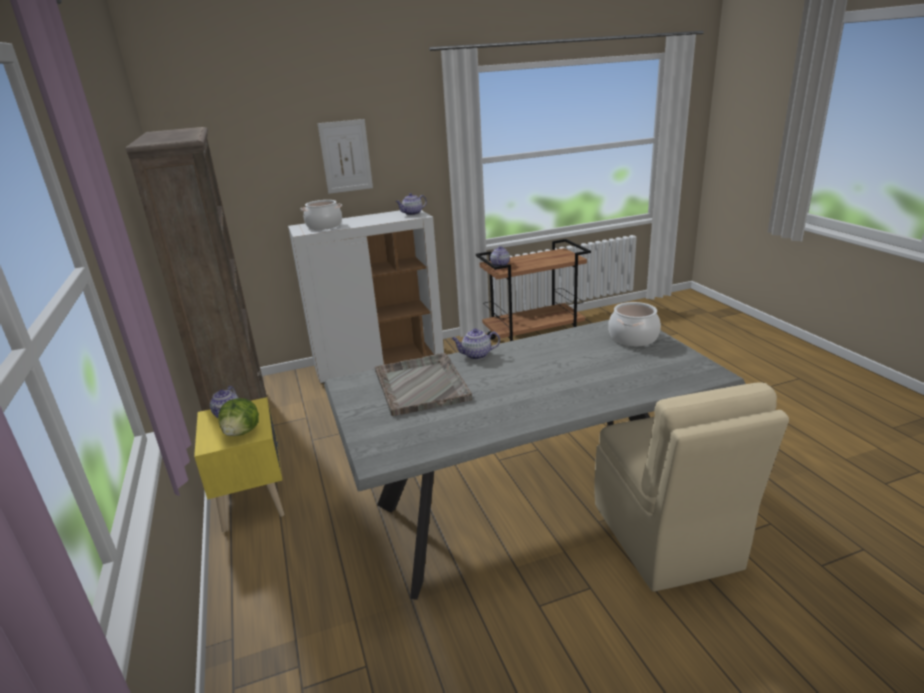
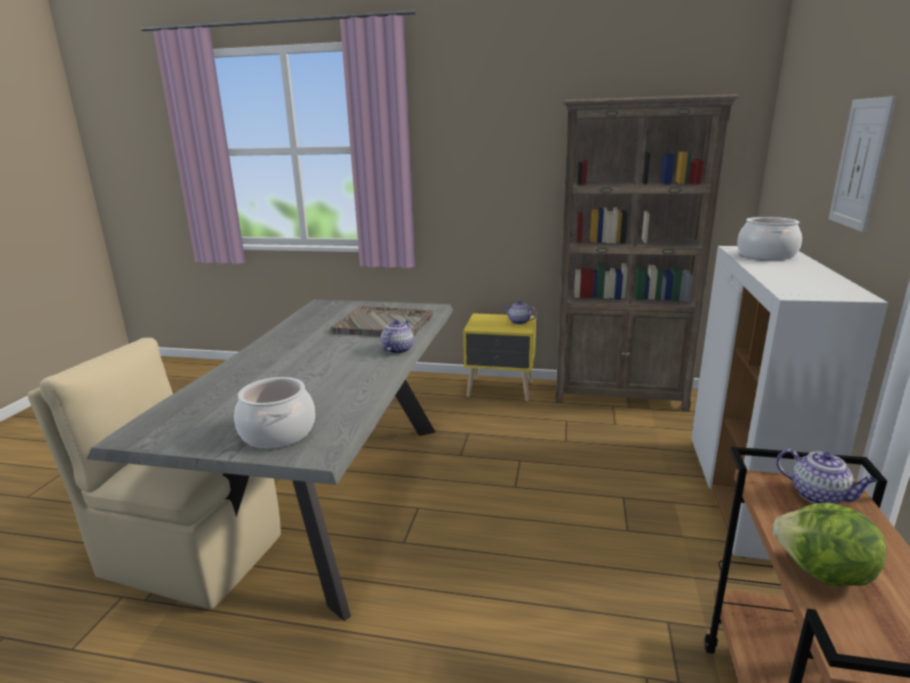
camera: 120 degrees right, 5 degrees down
(242, 432) = (484, 324): lettuce -> lettuce (823, 573)
(412, 213) = (820, 292): teapot -> none

